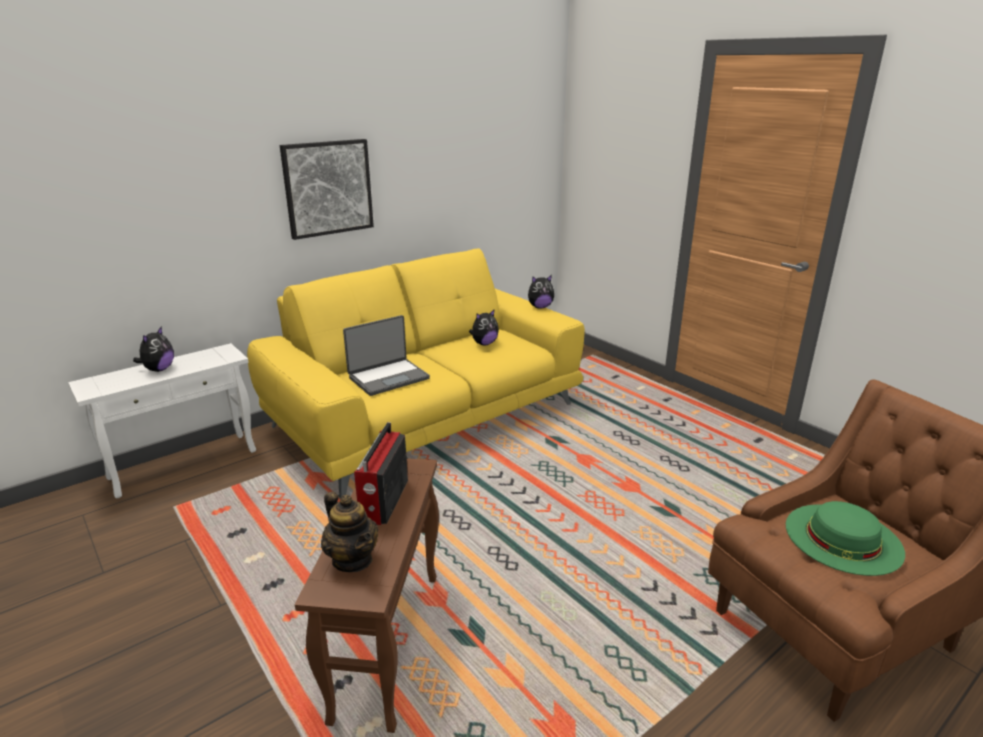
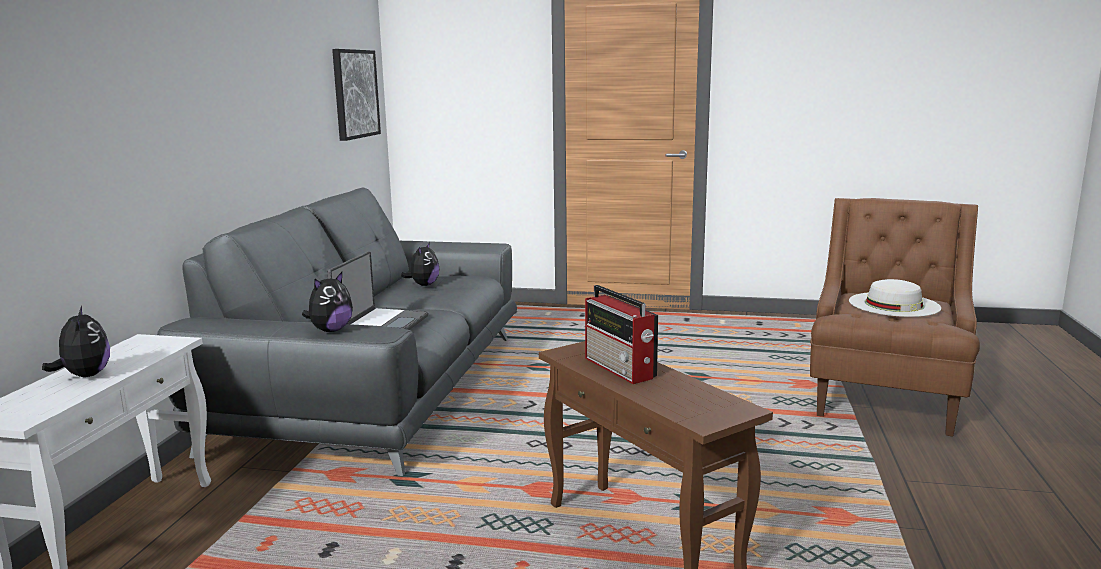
camera: 40 degrees left, 10 degrees down
(328, 188) = (216, 112): picture -> picture (355, 94)
(352, 559) = (682, 400): teapot -> none
(427, 415) = (377, 389): yellow sofa -> grey sofa
(540, 307) = (449, 241): plush toy -> plush toy (330, 330)
(843, 538) = (894, 304): green hat -> white hat

